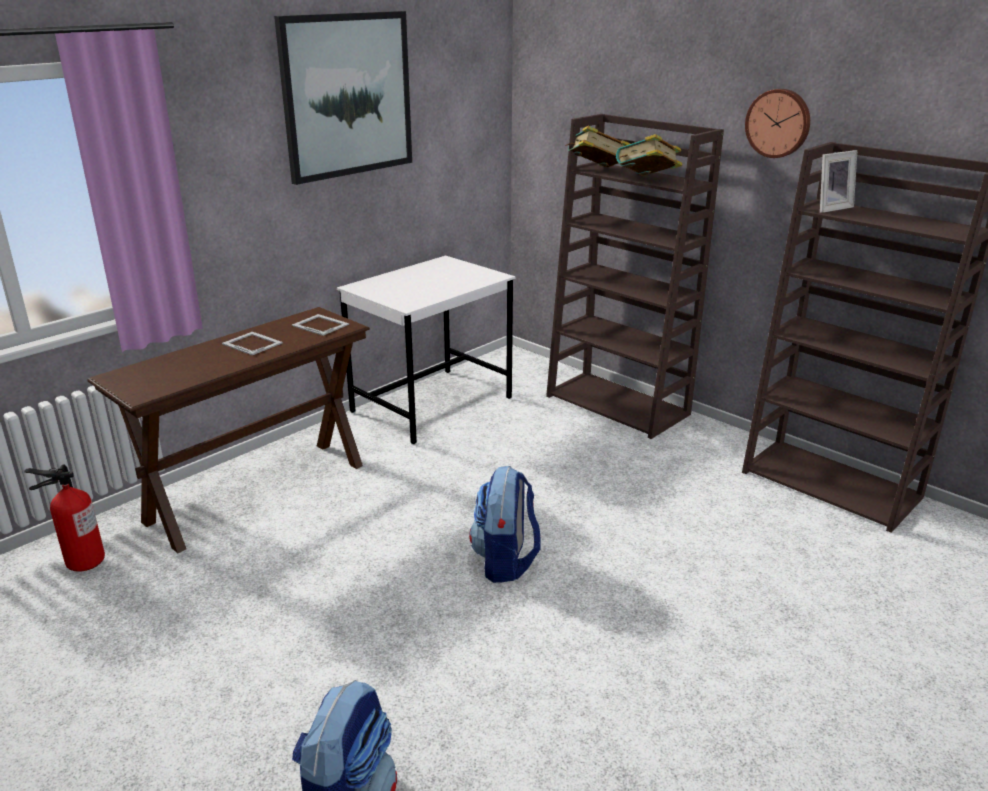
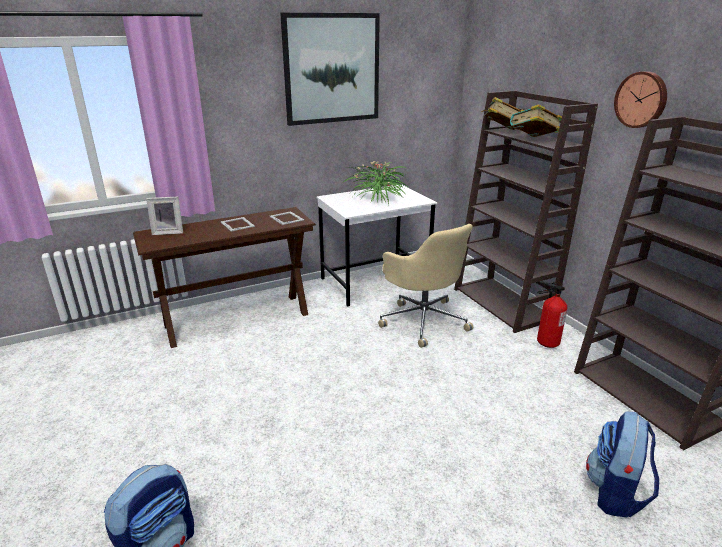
camera: 20 degrees right, 0 degrees up
(84, 561) = (121, 342): fire extinguisher -> fire extinguisher (545, 342)
(429, 279) = (378, 198): none -> potted plant
(505, 562) = (360, 400): backpack -> backpack (615, 493)
(528, 444) = (423, 320): none -> beige office chair
(830, 208) = (669, 171): picture frame -> picture frame (168, 232)

